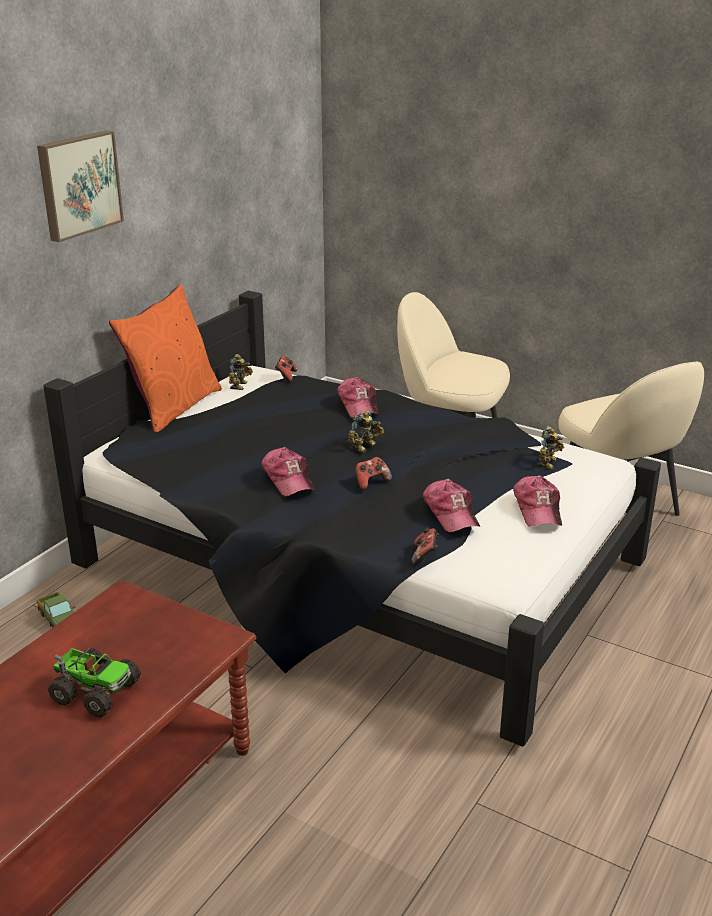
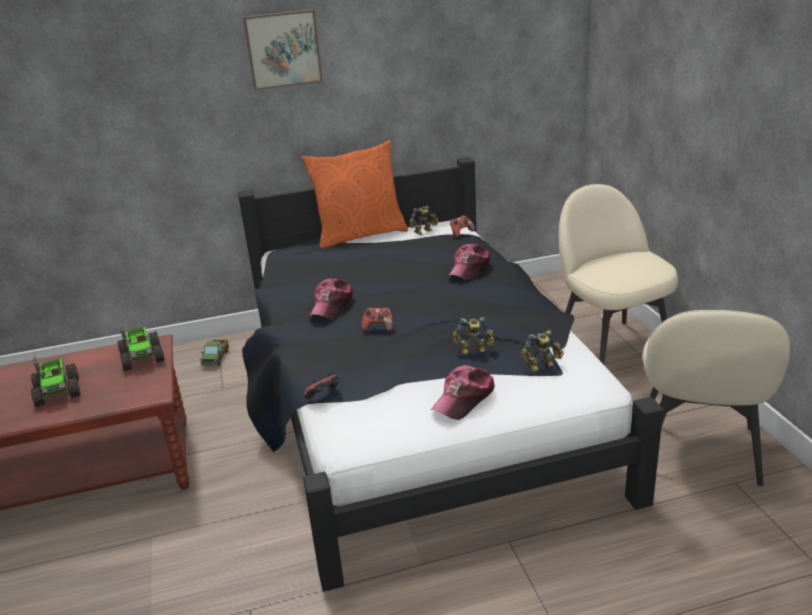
camera: 45 degrees right, 0 degrees up
(136, 614) = (142, 357): none -> toy truck
(366, 446) = (419, 300): toy robot -> toy robot (474, 351)
(451, 513) = (391, 373): cap -> none

